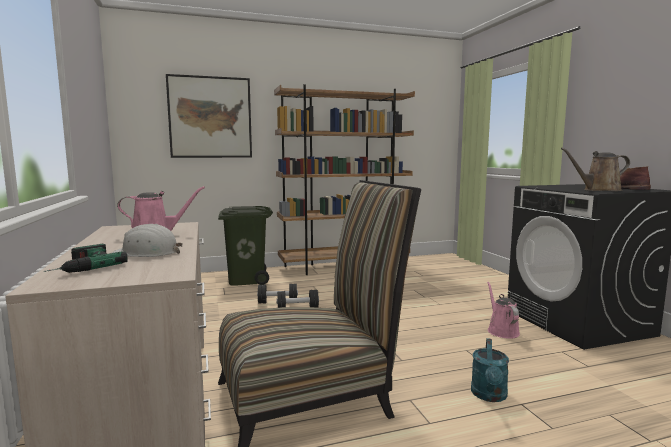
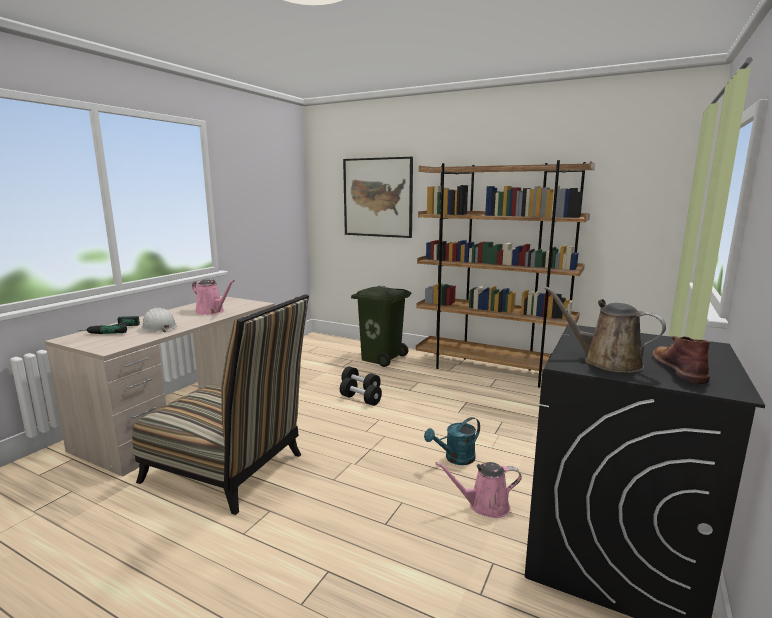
camera: 45 degrees right, 5 degrees up
(489, 396) = (322, 547): turquoise watering can -> turquoise watering can (455, 459)
(501, 330) = (485, 505): pink watering can -> pink watering can turned 135 degrees counterclockwise

